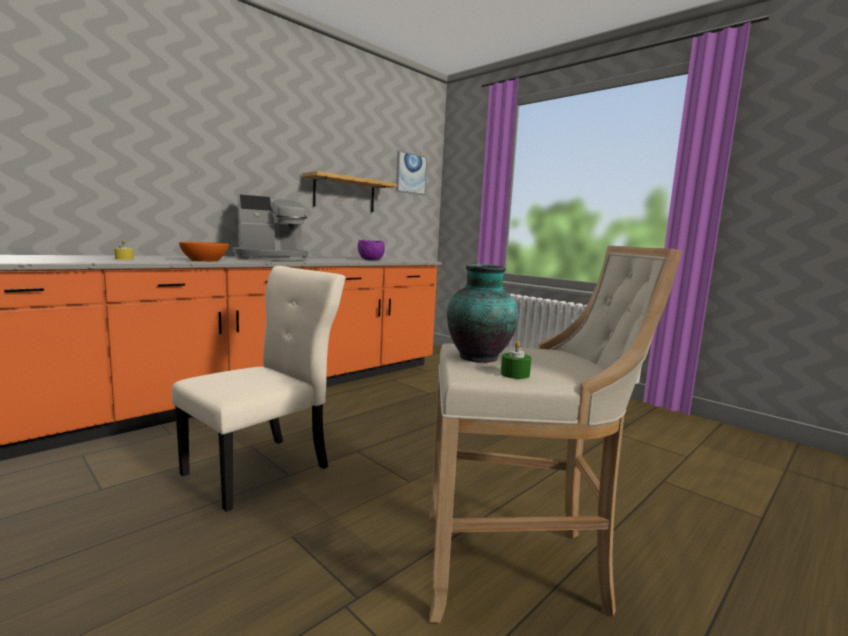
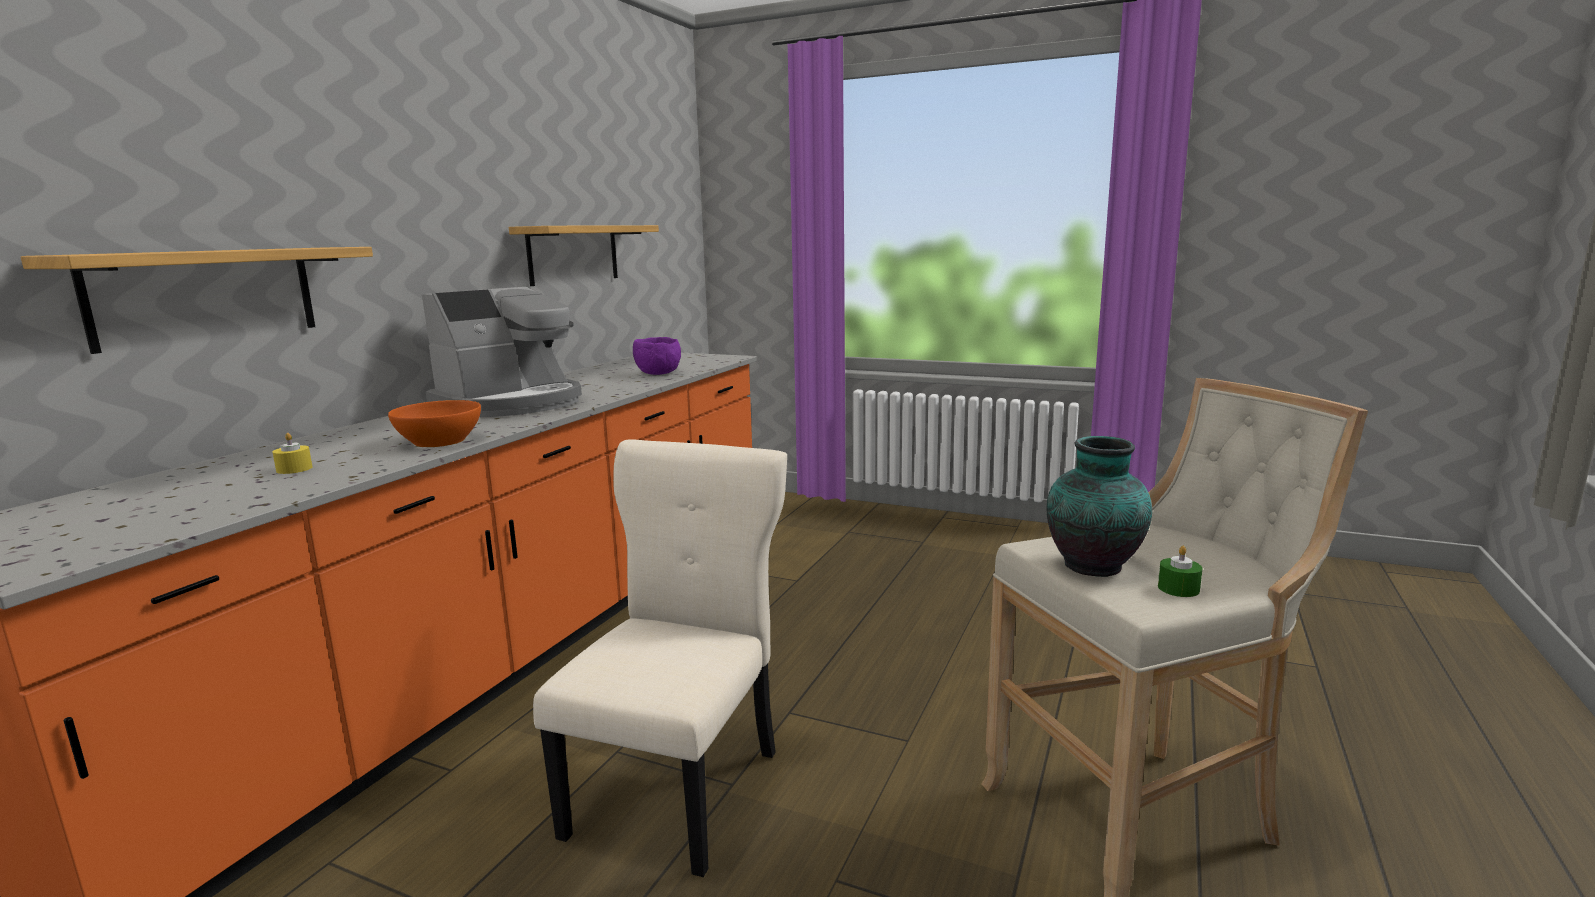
camera: 20 degrees left, 5 degrees up
(119, 177) = (206, 295): none -> shelf
(410, 173) = (661, 199): picture -> none

